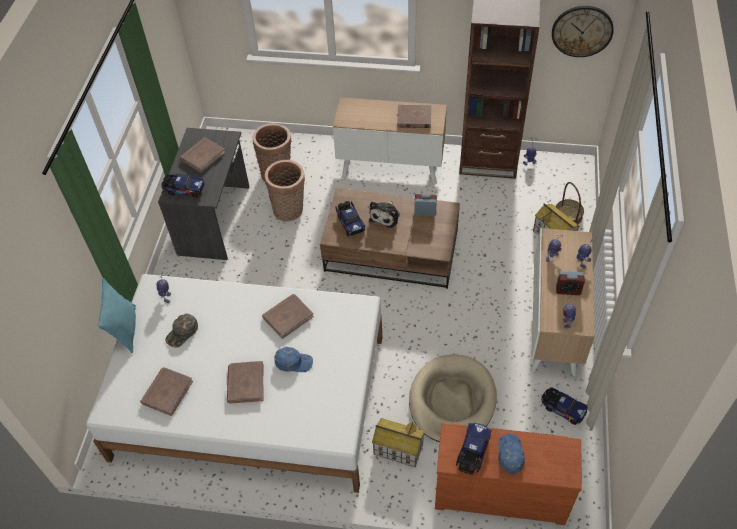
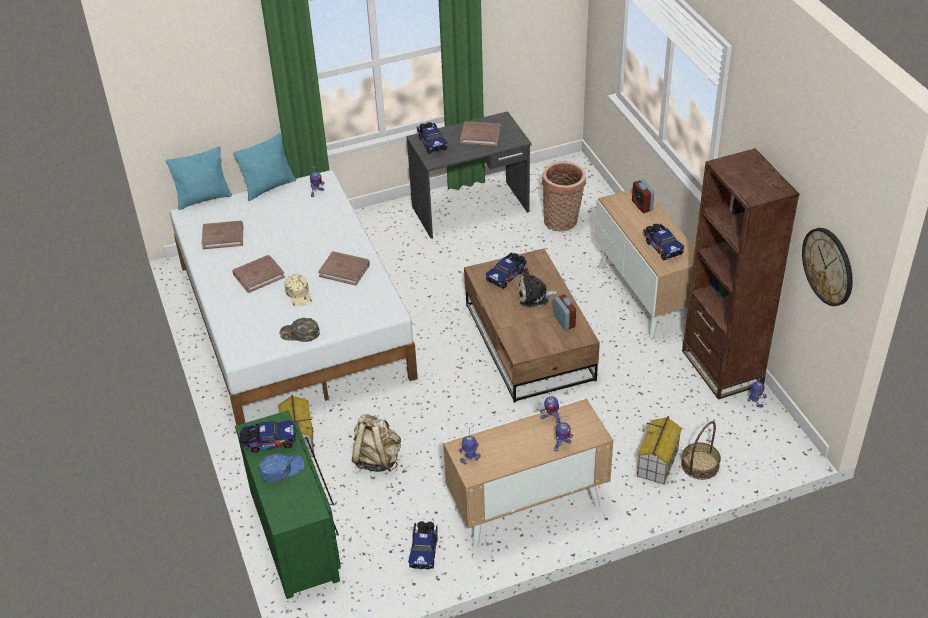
camera: 60 degrees right, 10 degrees down
(95, 388) = (203, 199): none -> turquoise pillow
(182, 333) = (286, 218): green cap -> green cap (299, 333)
(290, 210) = (523, 251): basket -> none
(294, 362) = (299, 294): blue cap -> beige cap
(414, 118) = (662, 247): brown book -> toy truck
(452, 401) = (377, 459): beige dog bed -> beige backpack
(500, 490) = (297, 533): brown dresser -> green dresser
(568, 290) = (513, 447): alarm clock -> alarm clock (642, 205)

